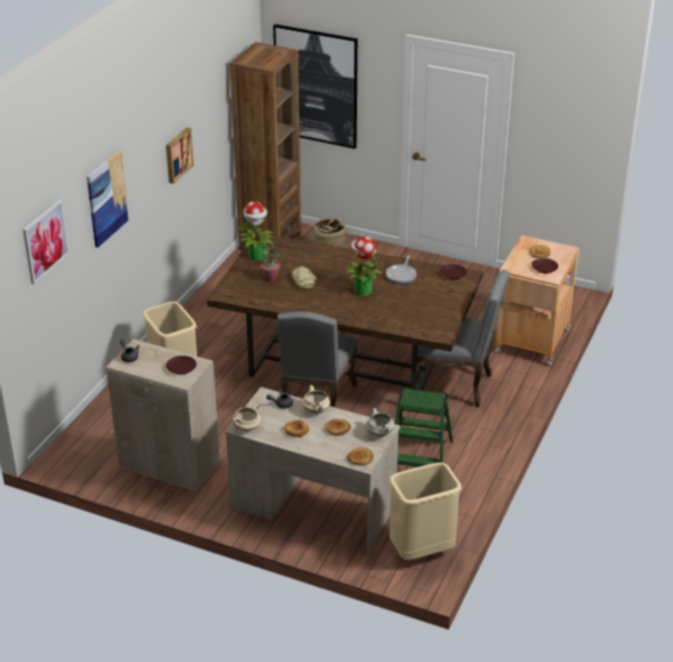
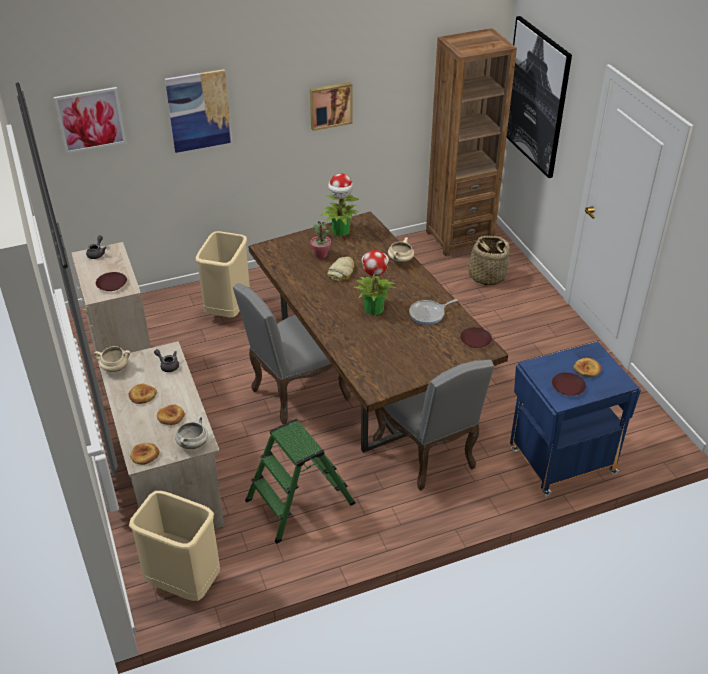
camera: 45 degrees right, 5 degrees up
(316, 410) = (182, 389): beige cooking pot -> beige cooking pot (400, 261)
(532, 342) = (560, 462): brown cart -> blue cart

